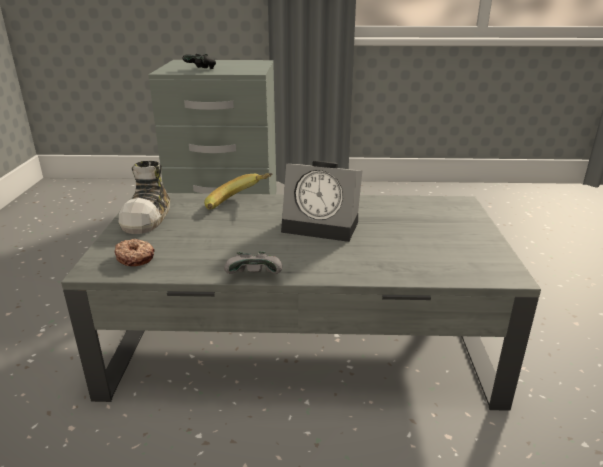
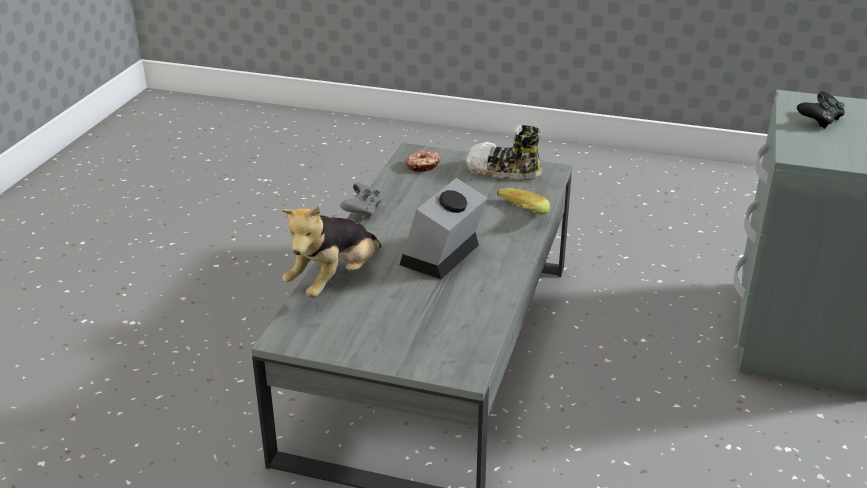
camera: 105 degrees right, 5 degrees up
(399, 267) = (335, 280): none -> plush toy

